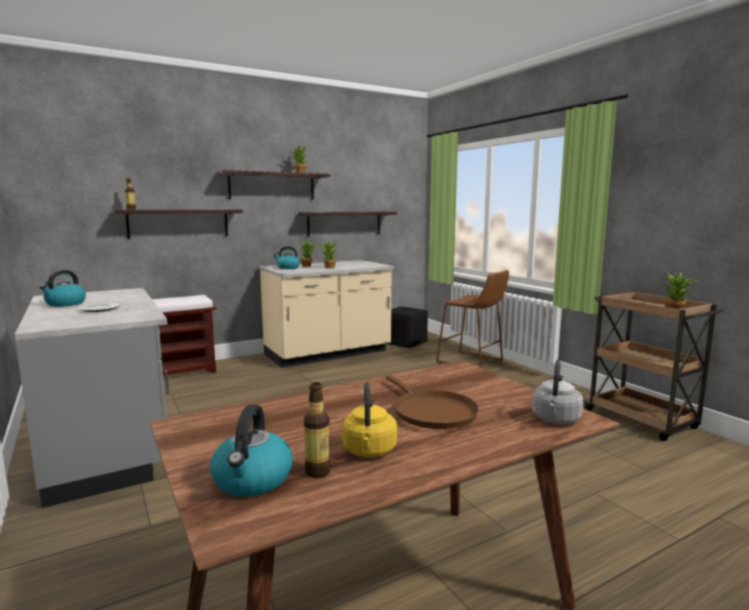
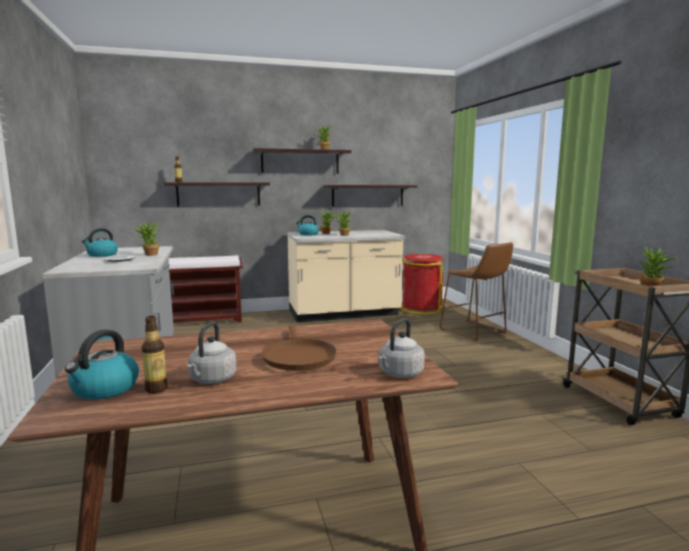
camera: 15 degrees right, 0 degrees up
(129, 301) = (148, 255): none -> potted plant
(369, 451) = (211, 380): yellow kettle -> grey kettle
(405, 342) = (421, 309): crate -> red trash can

